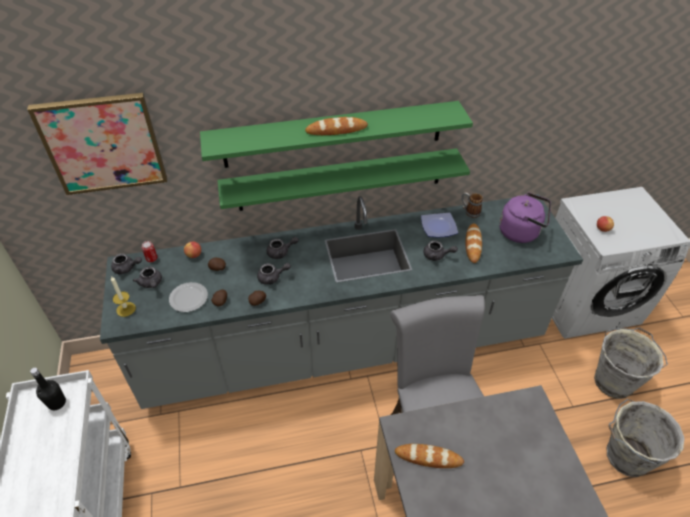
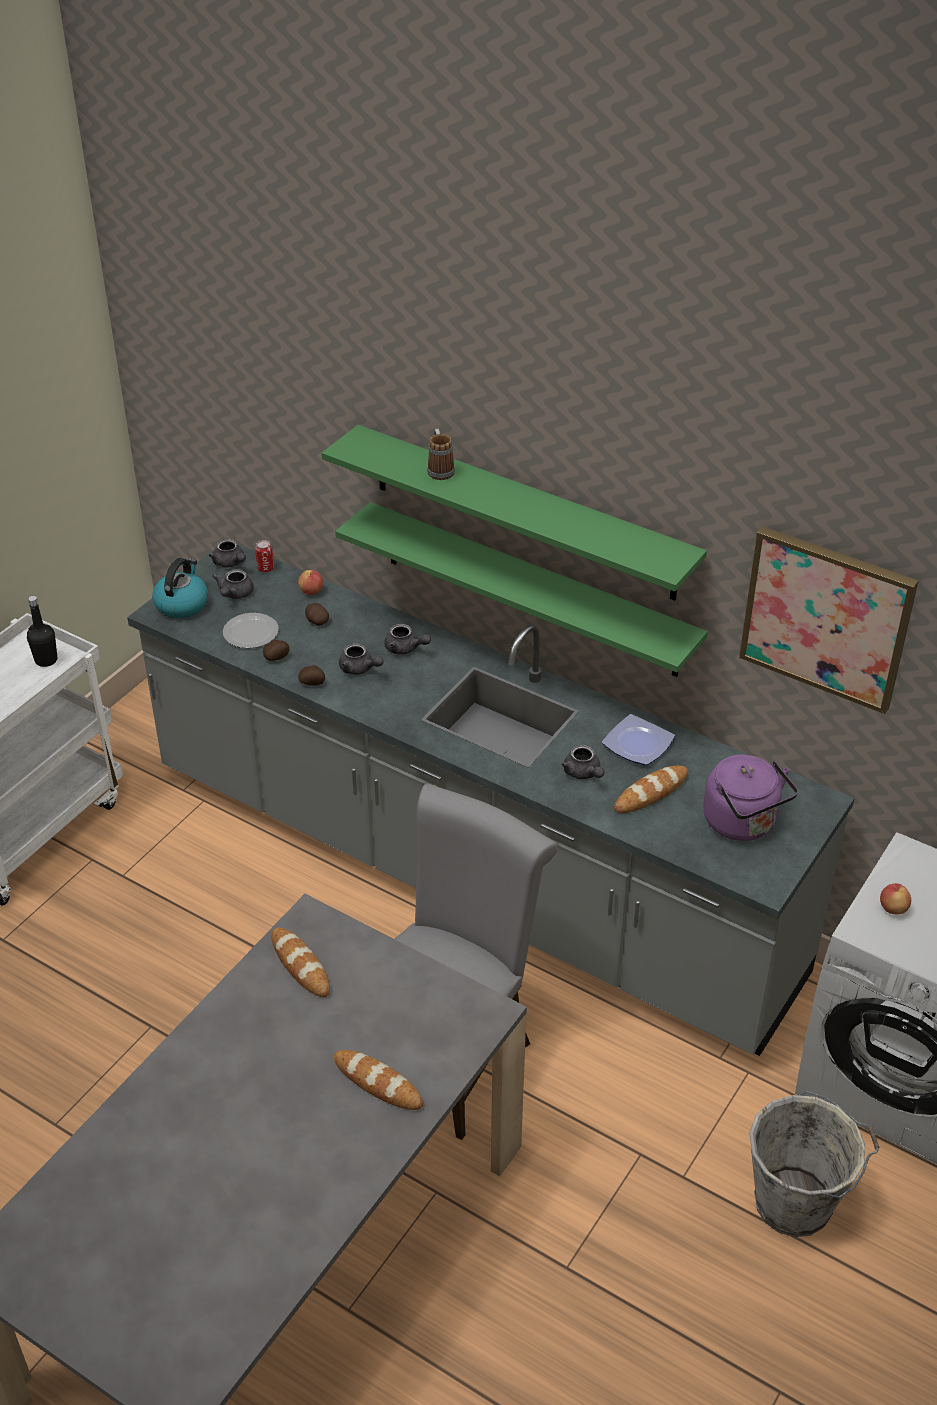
camera: 45 degrees right, 5 degrees down
(103, 144) = (253, 388): picture -> picture (826, 618)
(126, 309) = (182, 604): candle -> kettle
(336, 130) = (499, 502): bread -> bread (378, 1083)
(469, 211) = (710, 754): mug -> mug (439, 469)
(625, 457) = (670, 1287): grey bucket -> none

